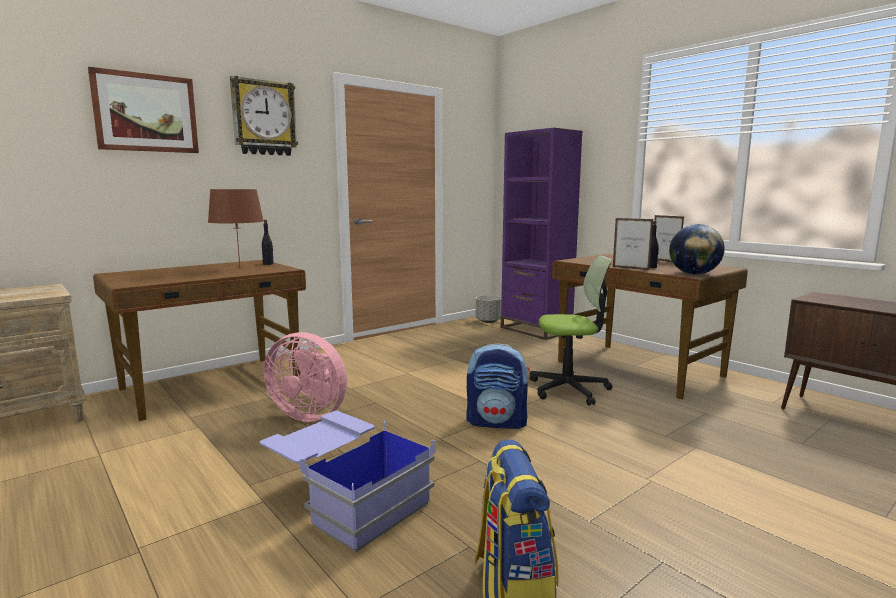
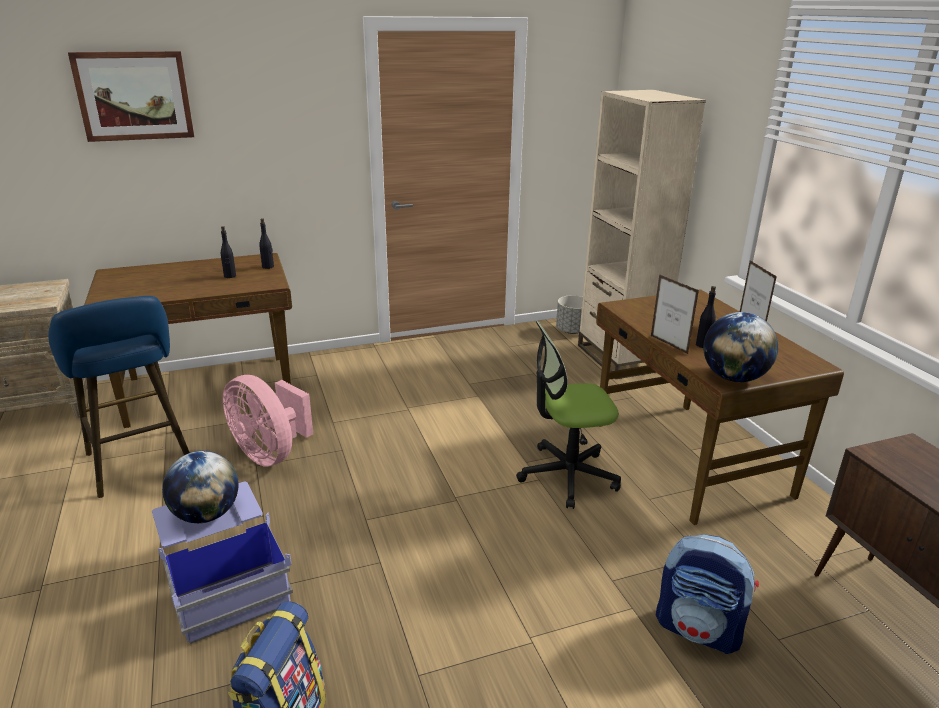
camera: 20 degrees right, 15 degrees up
(182, 441) = (142, 465): none -> blue stool
(240, 268) = (230, 276): brown table lamp -> black bottle
(264, 118) = (271, 87): wall clock -> none
(317, 437) = (206, 515): none -> globe
(497, 422) = (442, 510): backpack -> backpack (699, 629)
(536, 330) = (619, 358): purple bookcase -> beige bookcase
(569, 389) = (567, 475): office chair -> office chair turned 150 degrees clockwise

